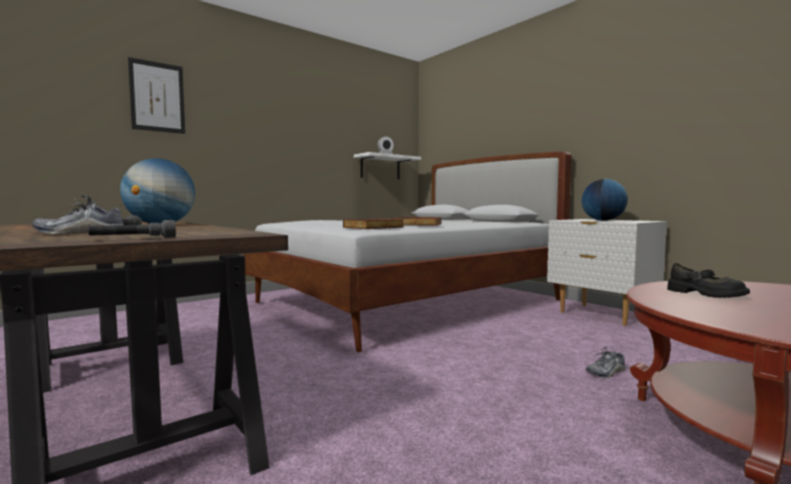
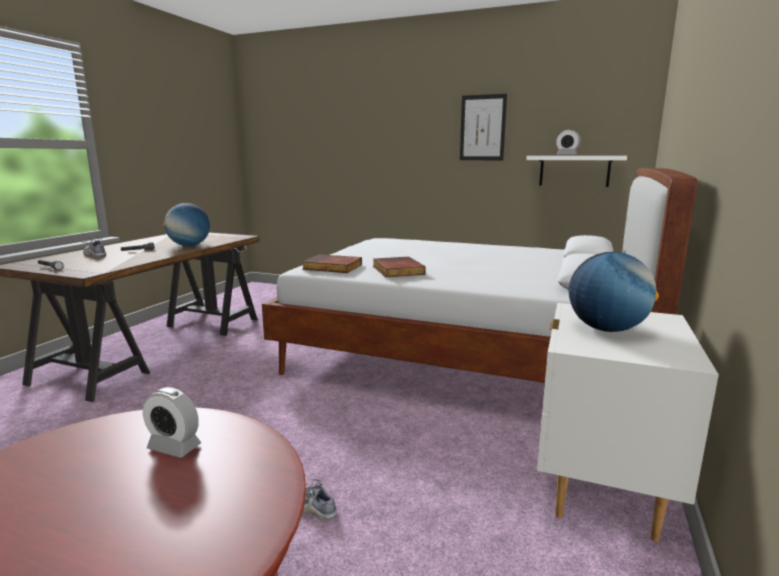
camera: 60 degrees right, 10 degrees up
(157, 97) = (332, 121): picture -> picture (482, 128)
(705, 294) = (174, 447): black shoe -> alarm clock

